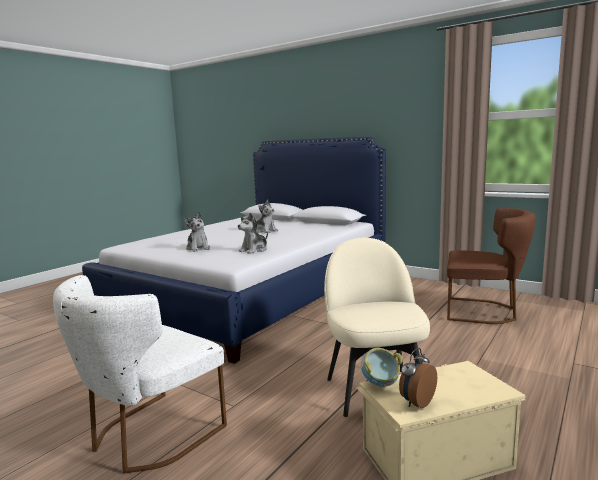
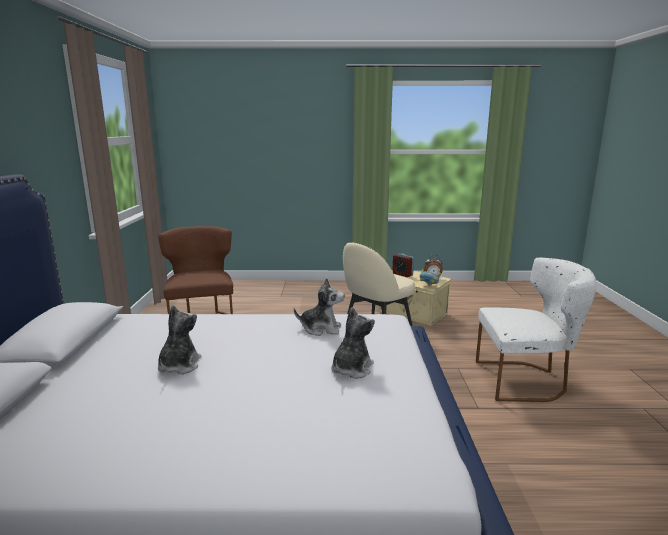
camera: 125 degrees left, 5 degrees up
(466, 383) = (402, 274): none -> alarm clock

